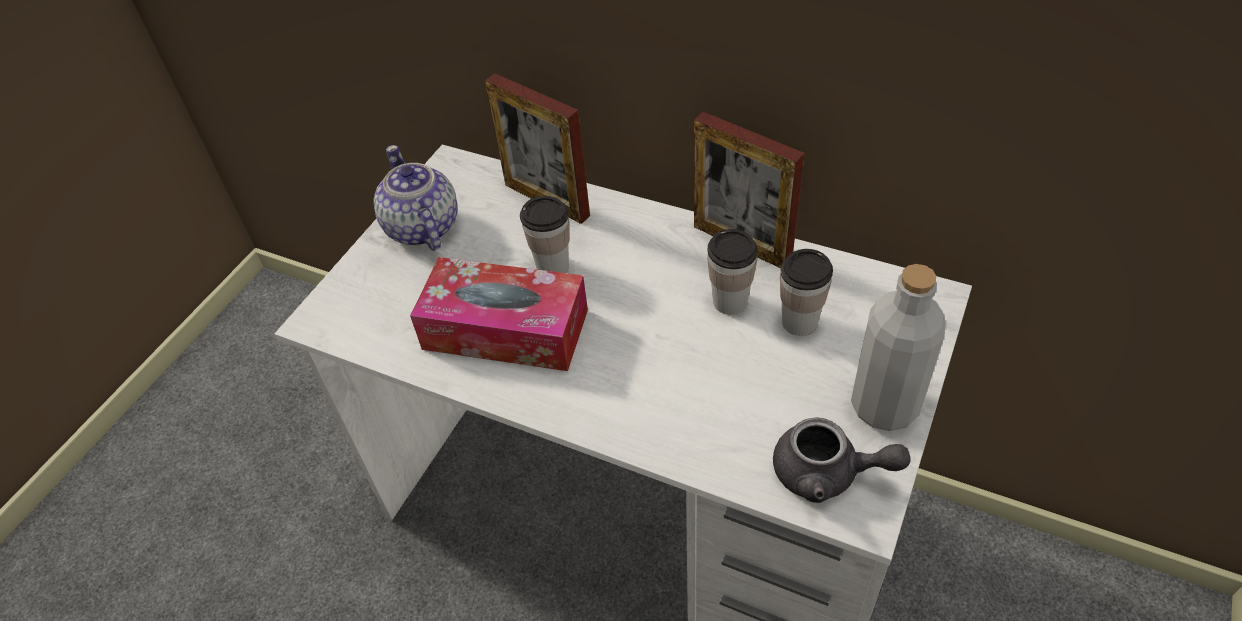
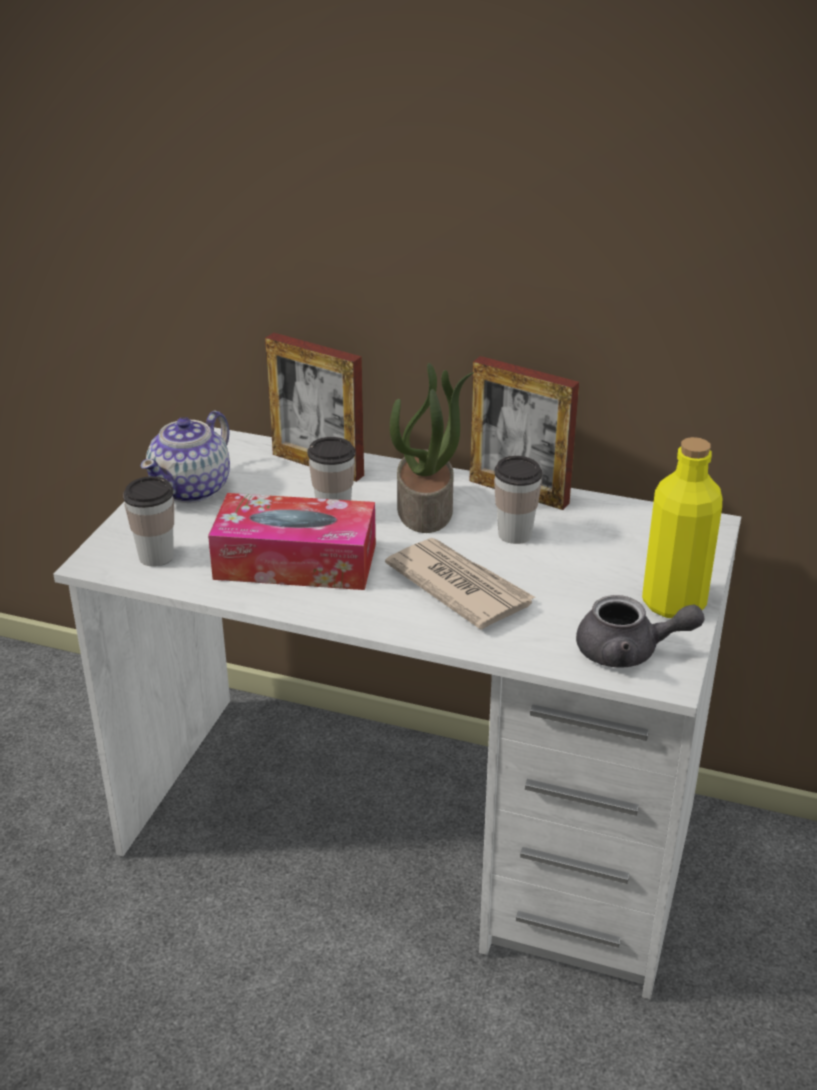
camera: 10 degrees left, 15 degrees down
(422, 228) = (192, 489): teapot -> teapot turned 120 degrees counterclockwise
(645, 264) = (426, 510): none -> potted plant
(663, 371) = (459, 586): none -> newspaper
(799, 322) = (584, 547): cup -> cup (156, 556)
(884, 406) = (673, 603): grey bottle -> yellow bottle

